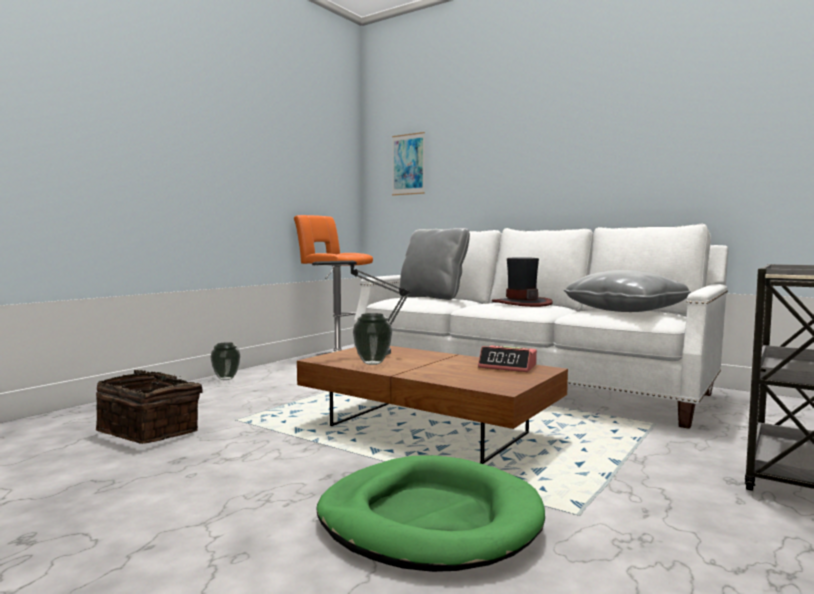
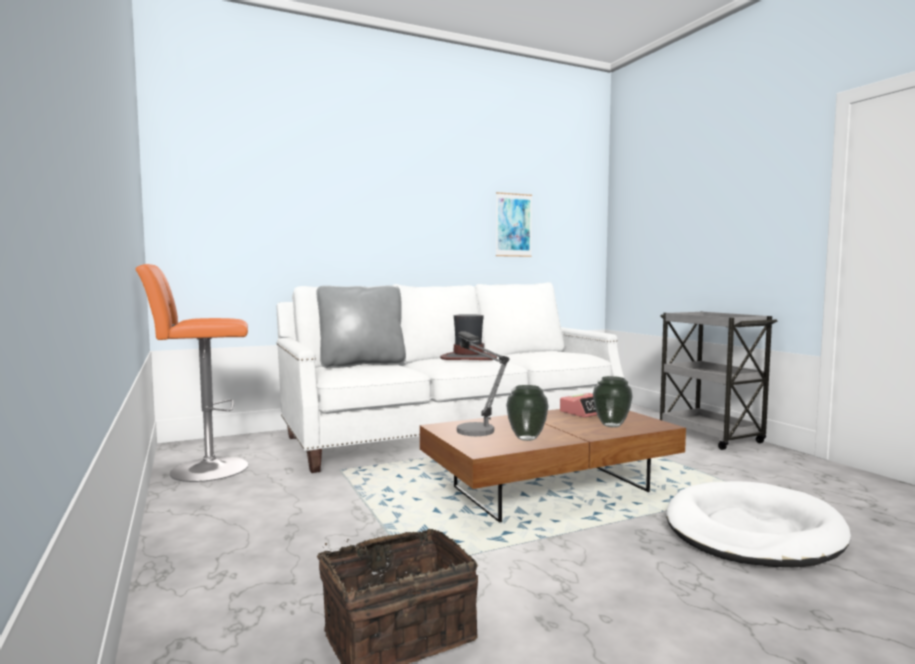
camera: 60 degrees left, 0 degrees up
(226, 378) = (182, 547): vase -> vase (611, 425)
(408, 164) = (232, 199): picture -> picture (513, 225)
(429, 519) = (752, 531): green dog bed -> white dog bed
(625, 311) = (545, 353): grey pillow -> none

